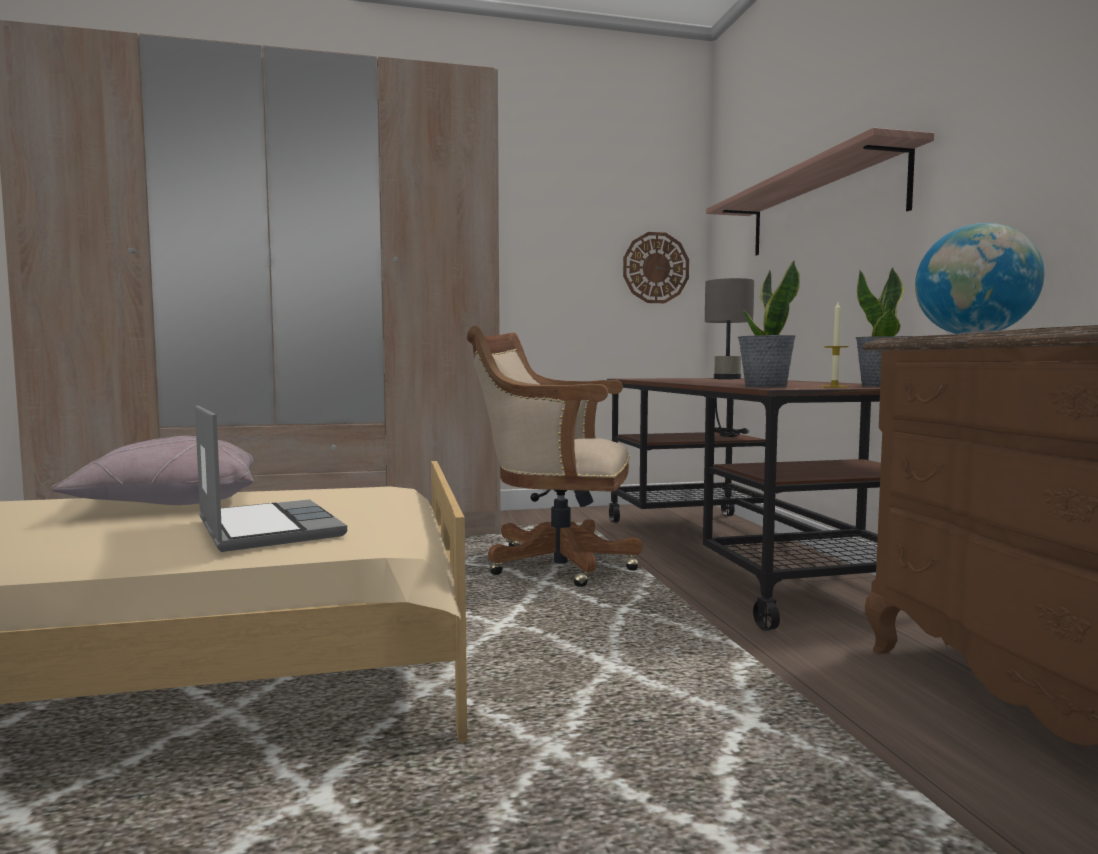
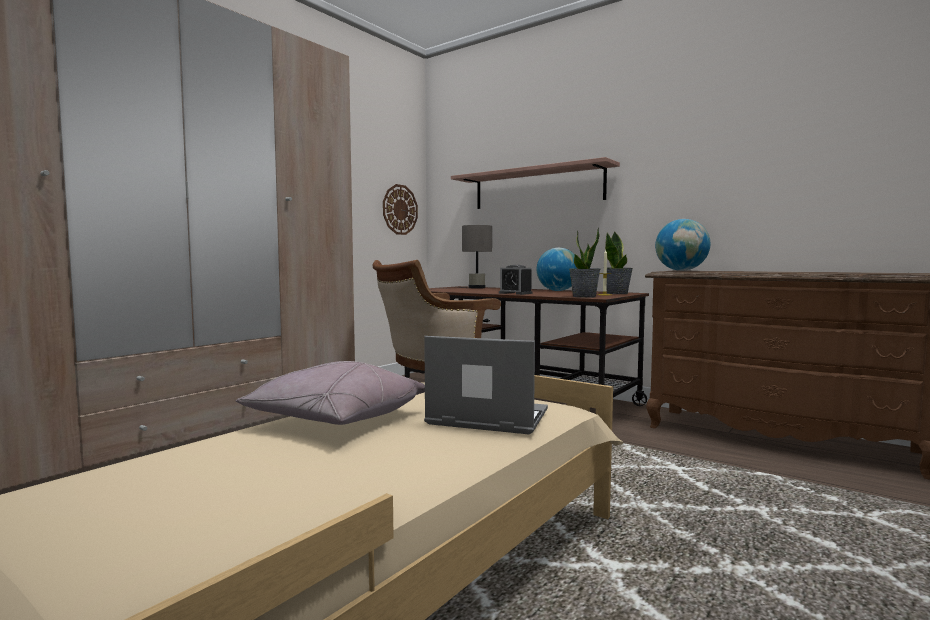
camera: 40 degrees left, 0 degrees up
(706, 382) = (515, 293): none -> alarm clock
(813, 382) = (557, 291): none -> globe

